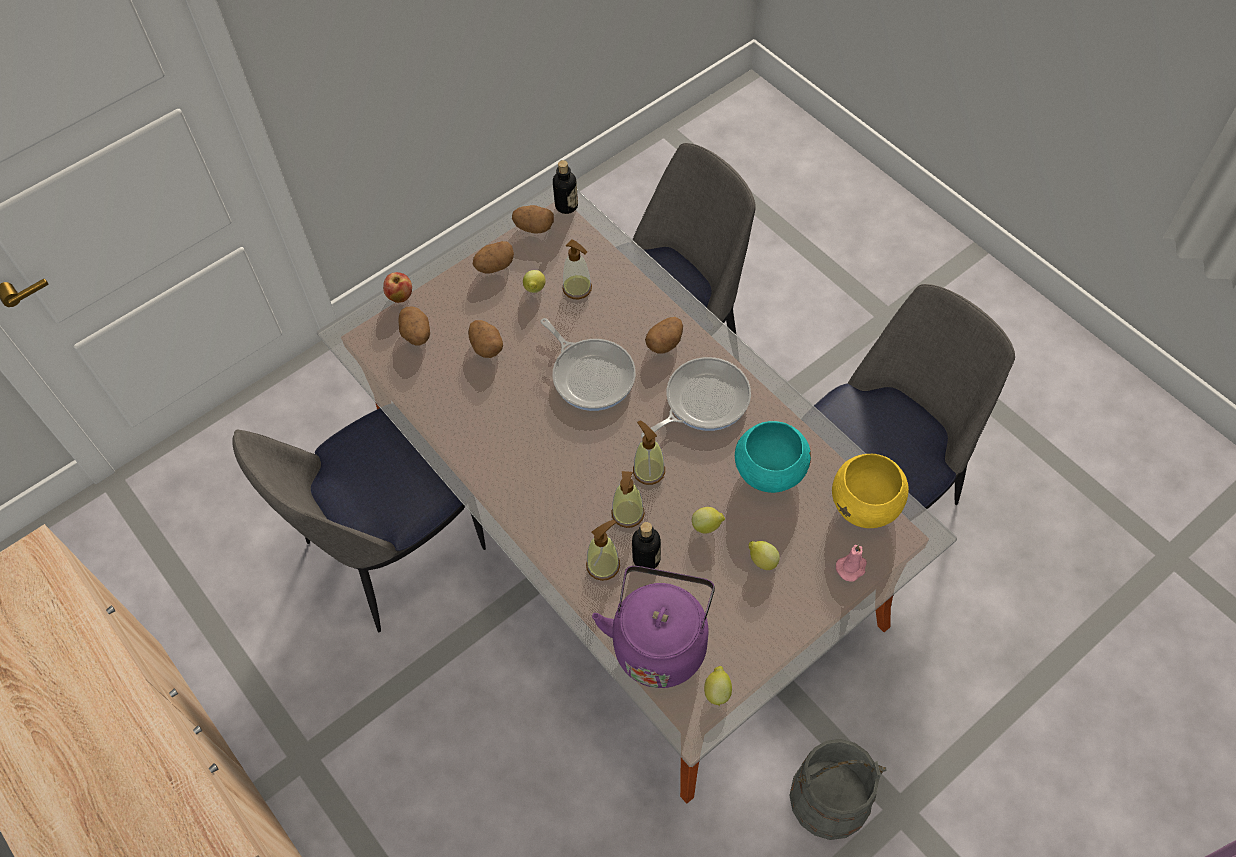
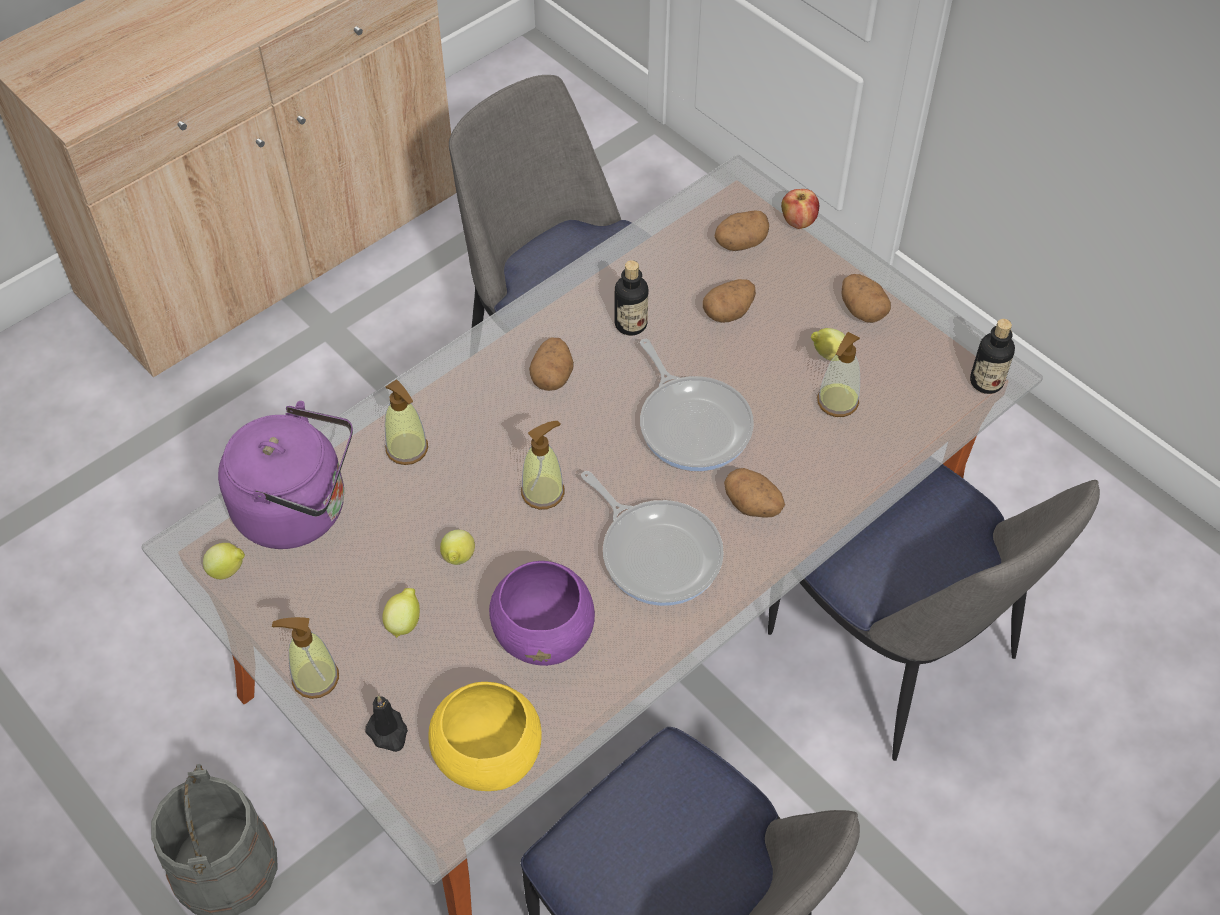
camera: 85 degrees right, 5 degrees down
(534, 227) = (938, 347): potato -> potato (552, 376)
(591, 374) = (692, 423): frying pan -> frying pan turned 75 degrees counterclockwise
(628, 514) = (479, 471): soap dispenser -> soap dispenser (315, 678)
(646, 559) = (413, 493): bottle -> bottle (630, 324)
(769, 470) = (545, 633): turquoise bowl -> purple bowl
(852, 567) = (388, 732): pink candle -> black candle

